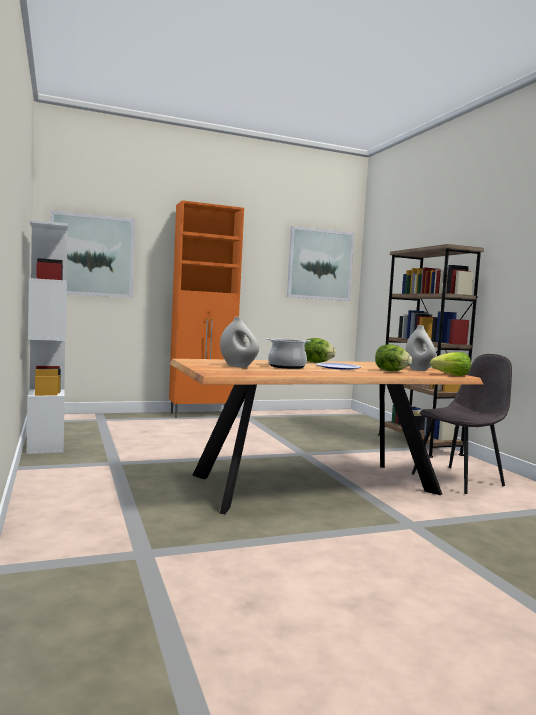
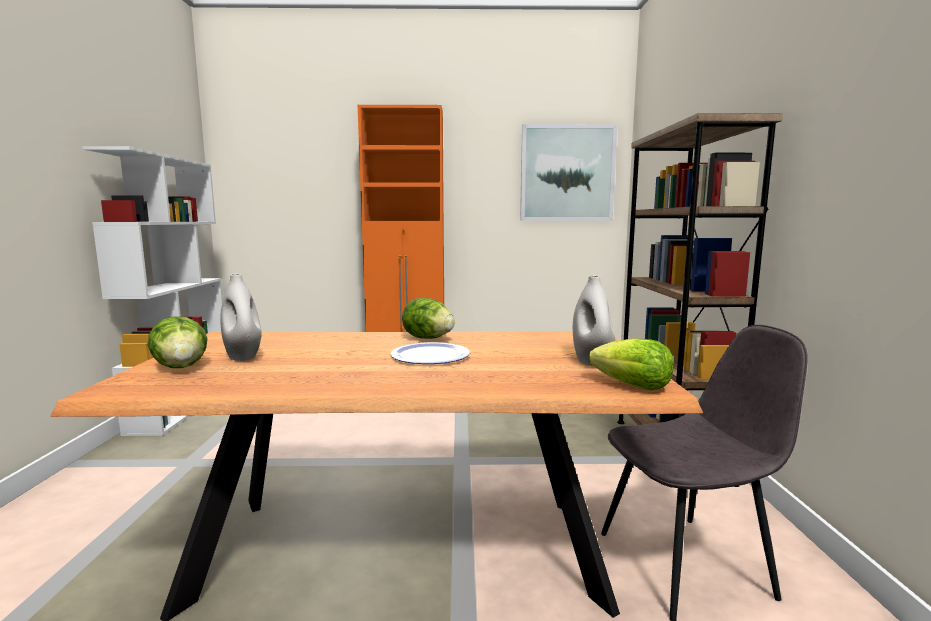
camera: 20 degrees right, 5 degrees up
(92, 255) = (272, 185): picture -> none
(286, 366) = (332, 356): cooking pot -> none
(391, 371) = (515, 369): lettuce -> lettuce (181, 367)

